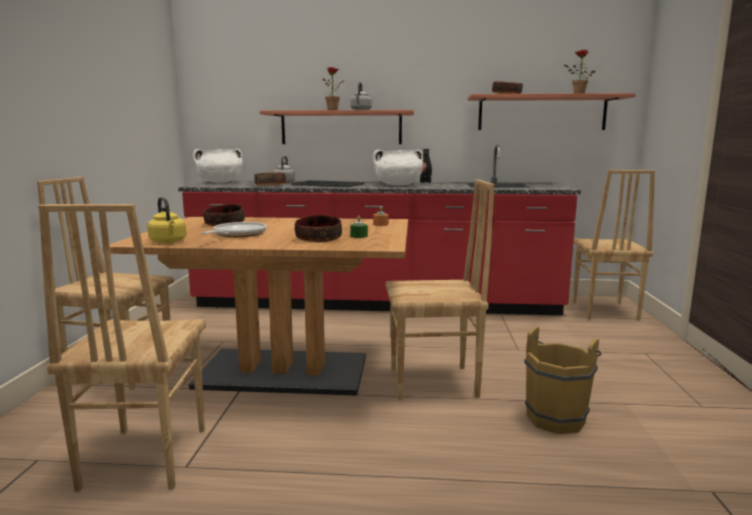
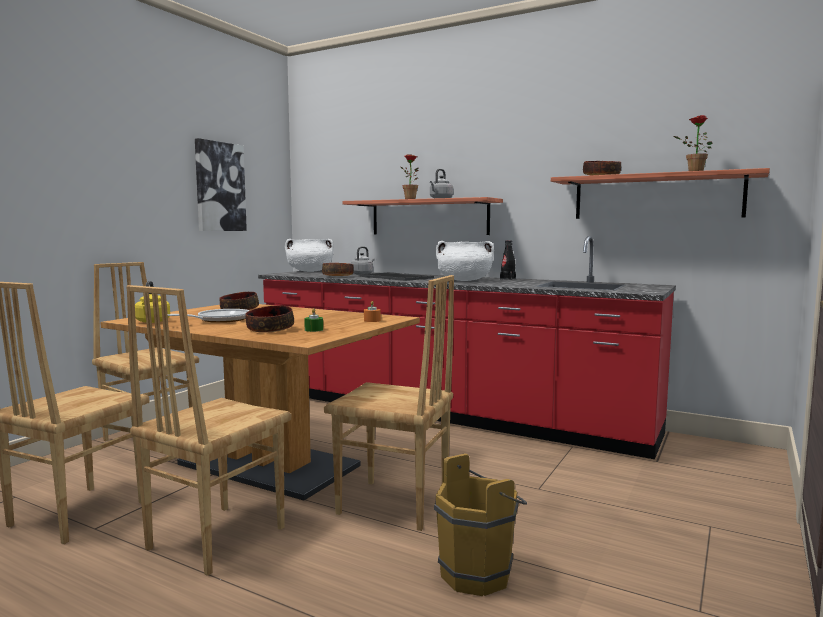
camera: 25 degrees right, 5 degrees down
(128, 92) = (219, 187): none -> picture
(603, 311) = (722, 463): brown chair -> brown chair (214, 538)

